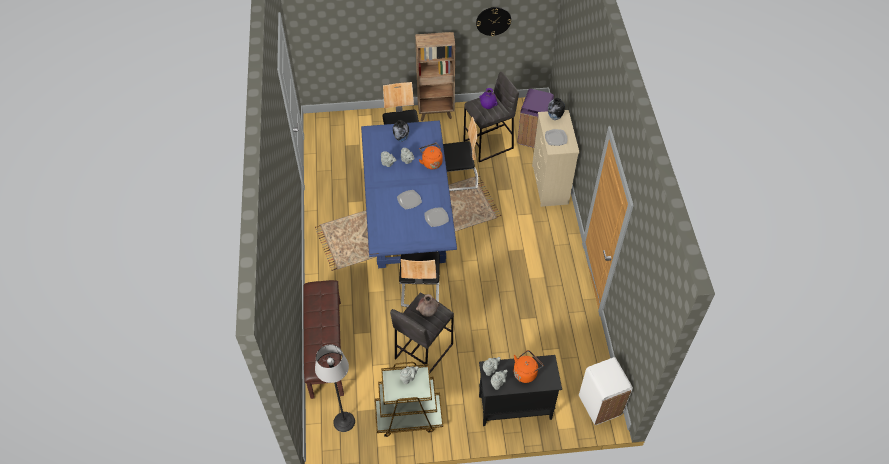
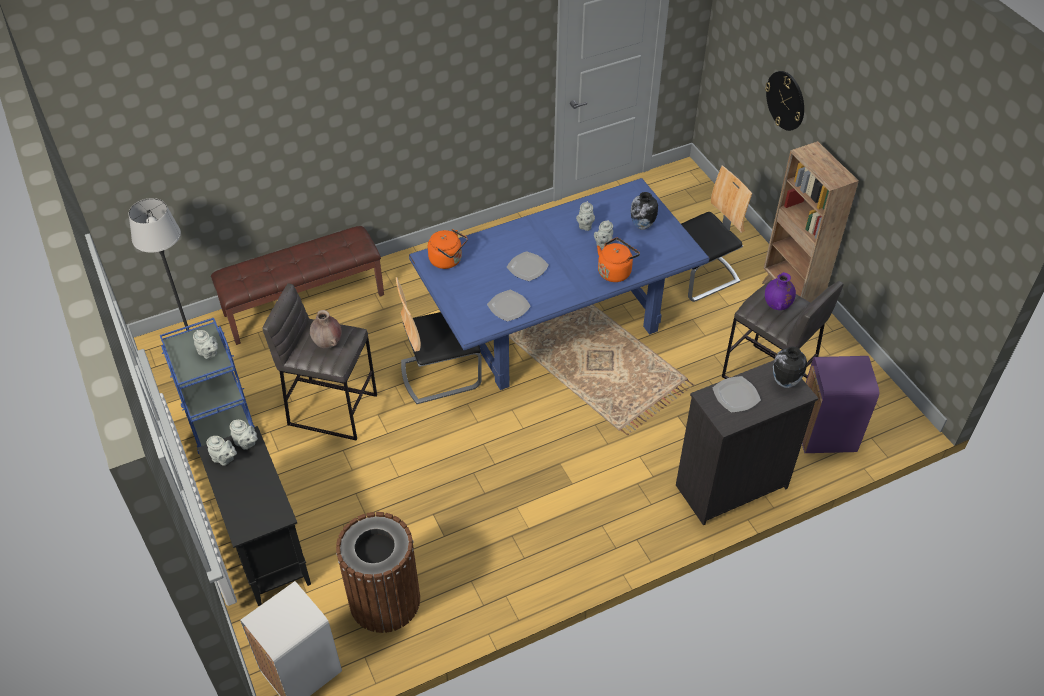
camera: 70 degrees right, 5 degrees down
(408, 416) = (220, 423): brown cart -> blue cart
(456, 177) = (672, 357): chair -> none
(493, 21) = (916, 214): wall clock -> wall clock (786, 100)
(526, 372) = (252, 490): orange kettle -> orange kettle (448, 260)
(549, 185) = (730, 486): beige dresser -> black dresser
(568, 355) = (385, 600): none -> brown trash can

